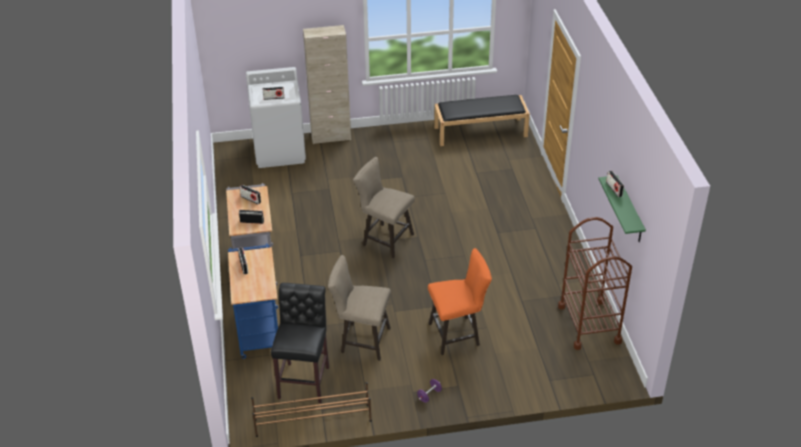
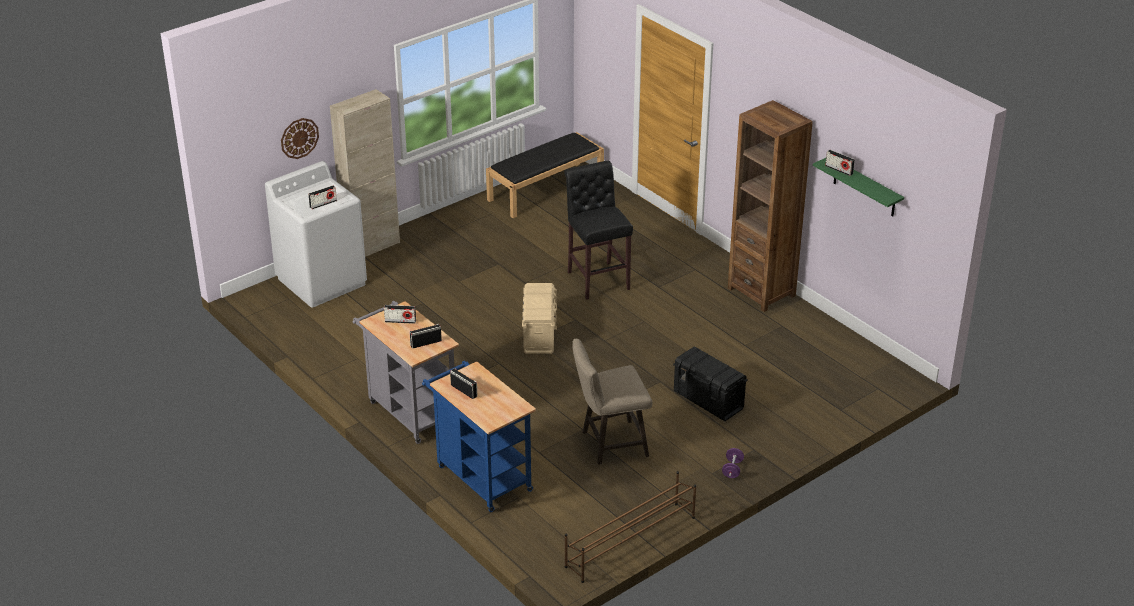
camera: 30 degrees left, 5 degrees down
(277, 46) = (299, 138): none -> wall clock
(305, 380) = (584, 506): black stool -> black stool (597, 279)
(384, 239) = (539, 334): beige stool -> beige storage box
(458, 334) = (708, 400): orange stool -> black storage box
(570, 263) = (761, 292): none -> brown bookcase
(589, 324) = (832, 343): brown cart -> none

